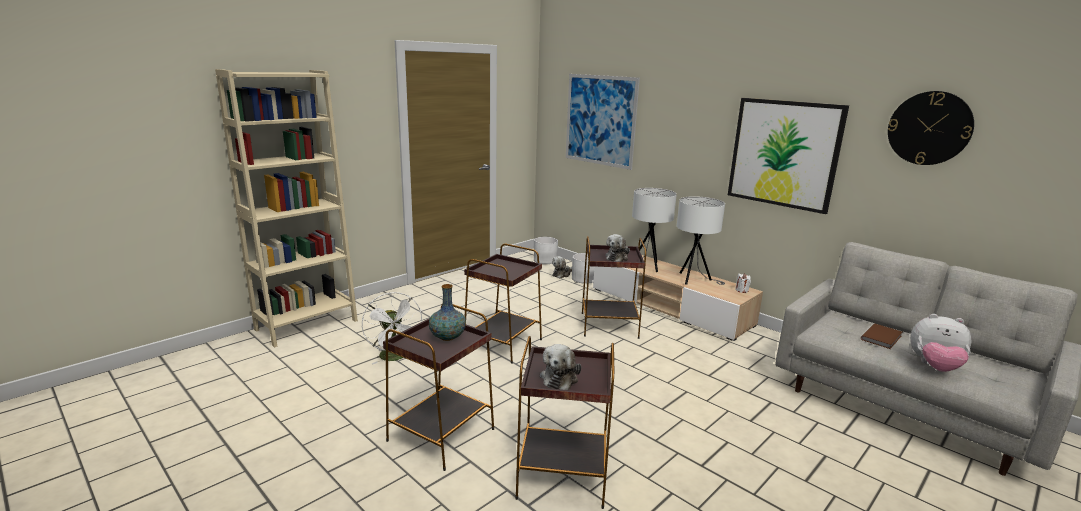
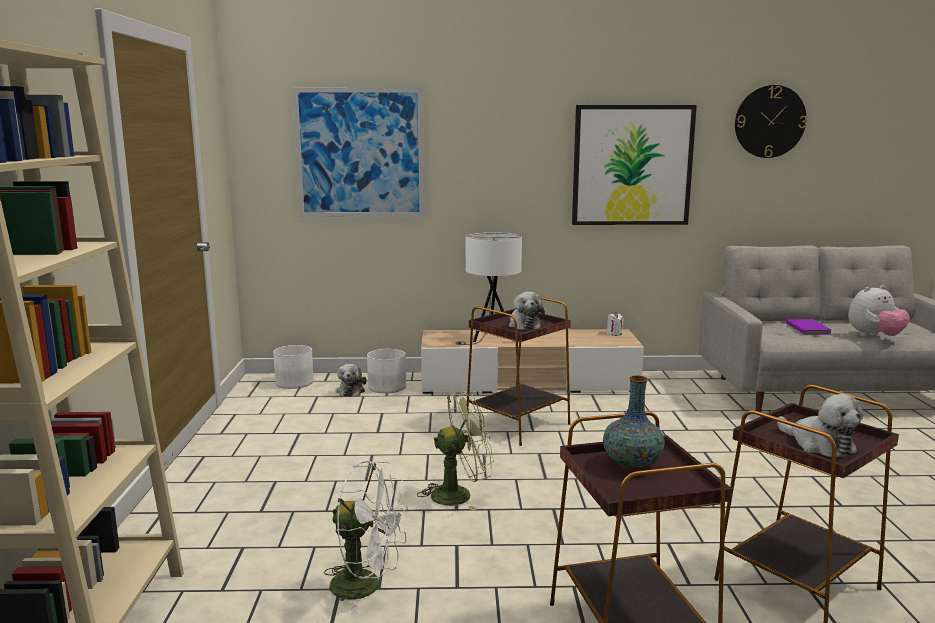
camera: 45 degrees left, 5 degrees down
(503, 343) = (459, 494): brown side table -> green fan
(694, 280) = (560, 338): white table lamp -> none
(882, 338) = (808, 328): brown book -> purple book

